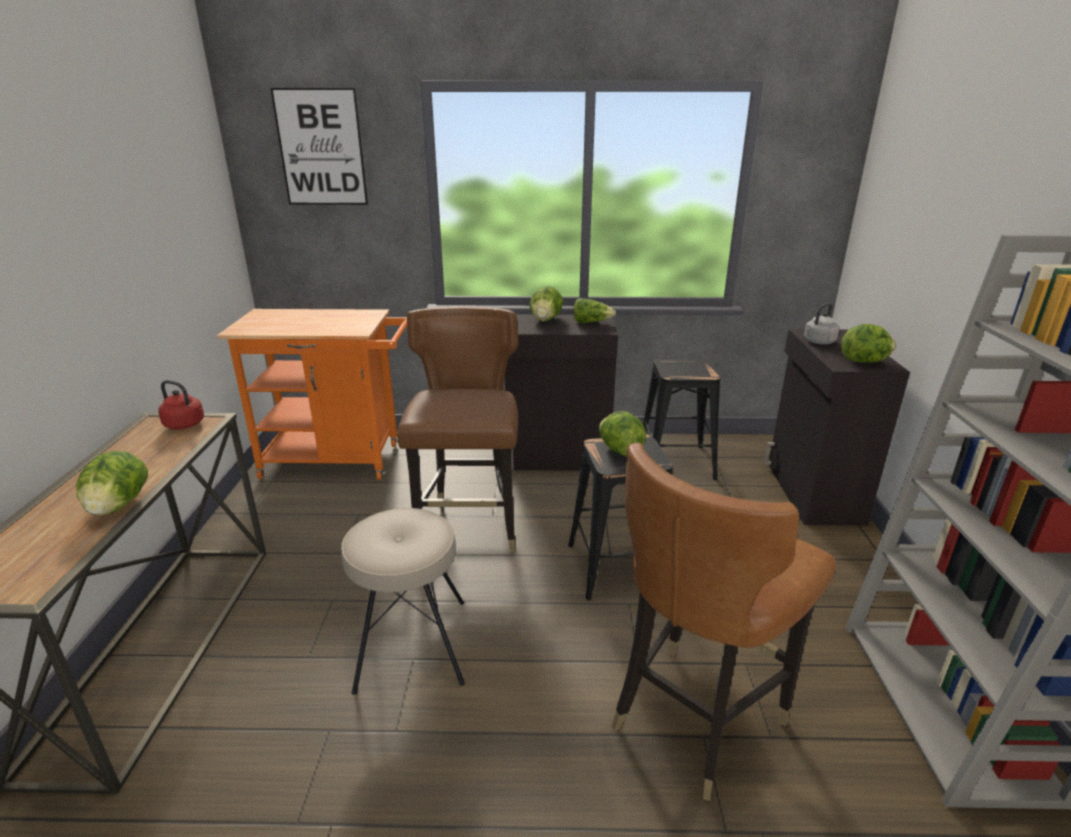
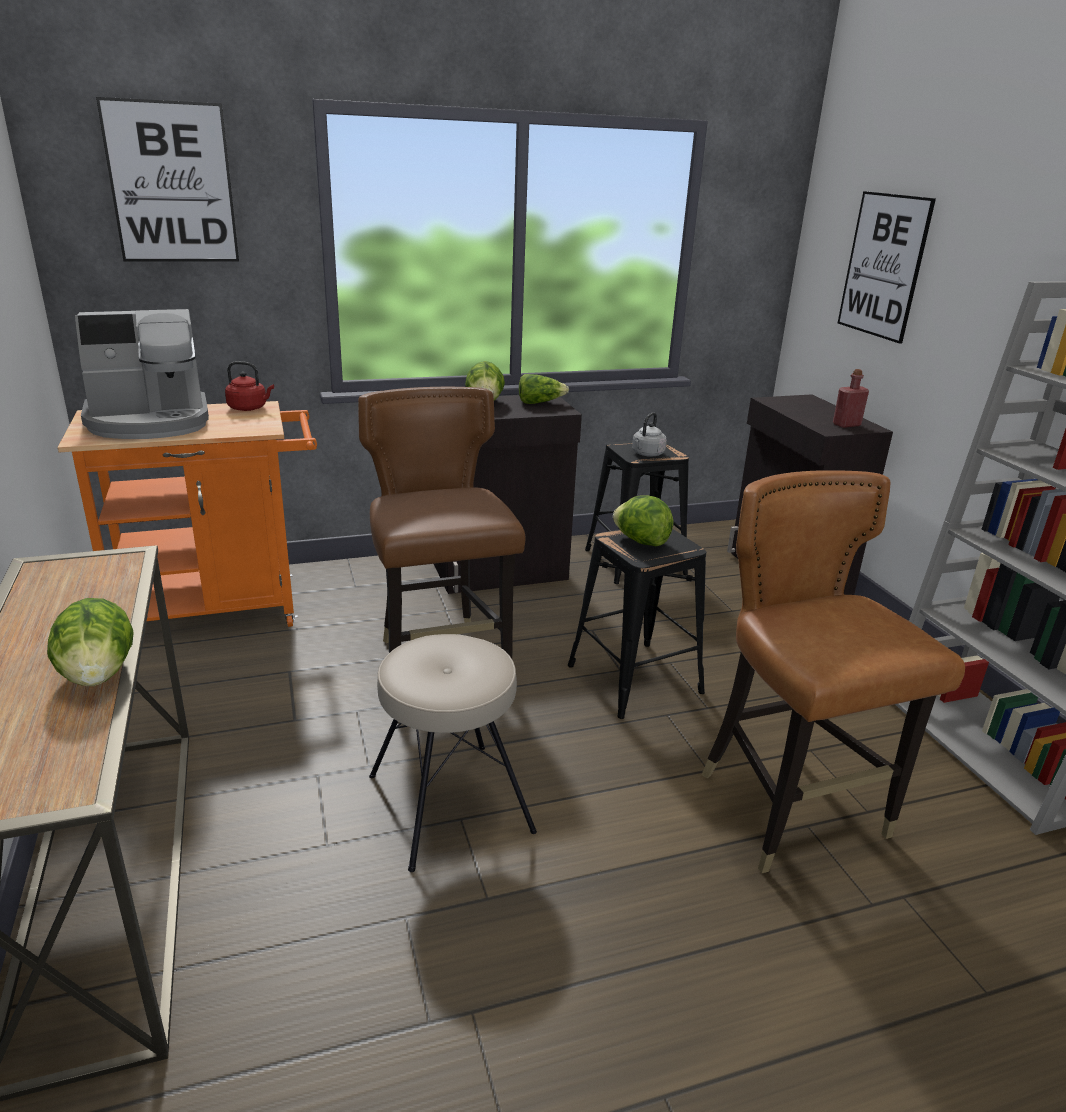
camera: 20 degrees left, 0 degrees up
(186, 425) = (98, 566): red kettle -> red kettle (249, 408)
(289, 320) = (150, 422): none -> coffee machine
(695, 717) = (790, 810): brown chair -> brown chair turned 135 degrees clockwise
(818, 342) = (789, 409): grey kettle -> grey kettle (647, 454)
(864, 361) = (846, 425): lettuce -> red bottle
(918, 212) = (883, 266): none -> picture

